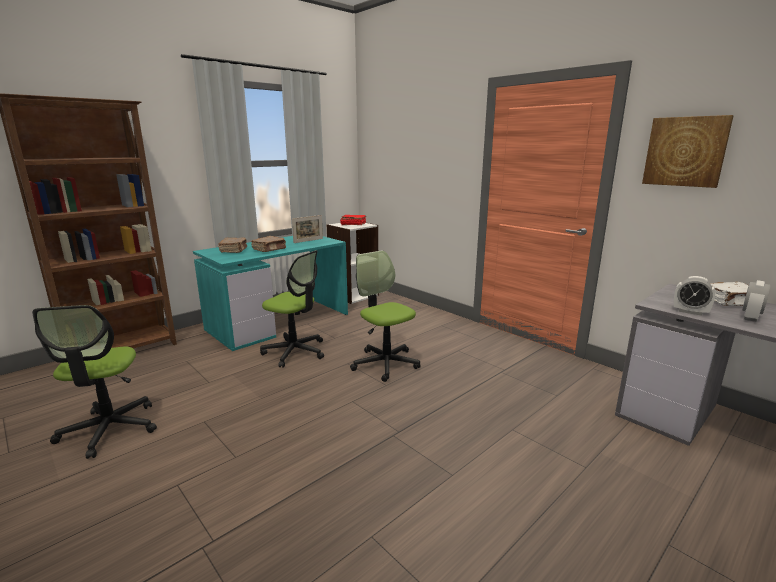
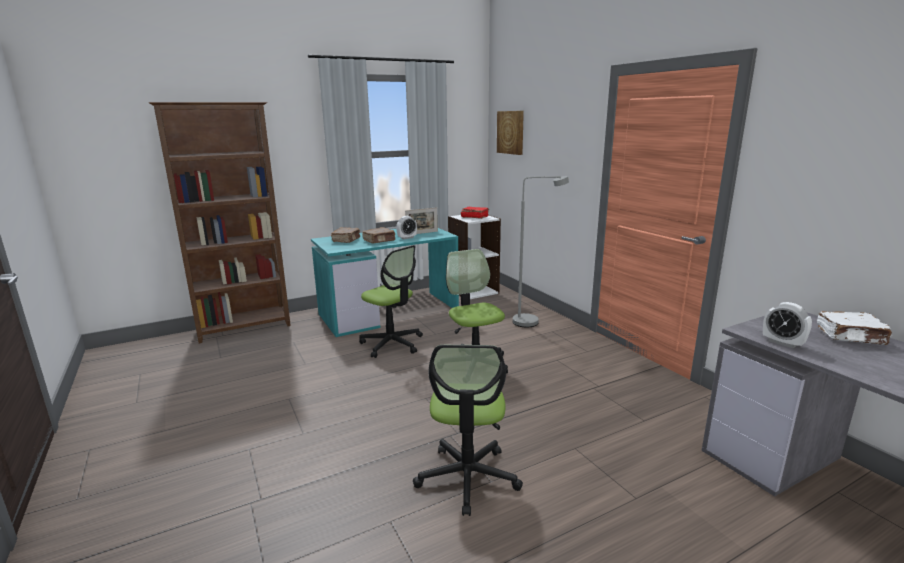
camera: 15 degrees right, 0 degrees up
(109, 429) = (213, 394): office chair -> office chair (467, 477)
(420, 318) = (532, 321): none -> grey floor lamp
(685, 151) = (812, 155): picture -> picture (511, 132)
(750, 317) = (855, 356): alarm clock -> alarm clock (407, 238)

